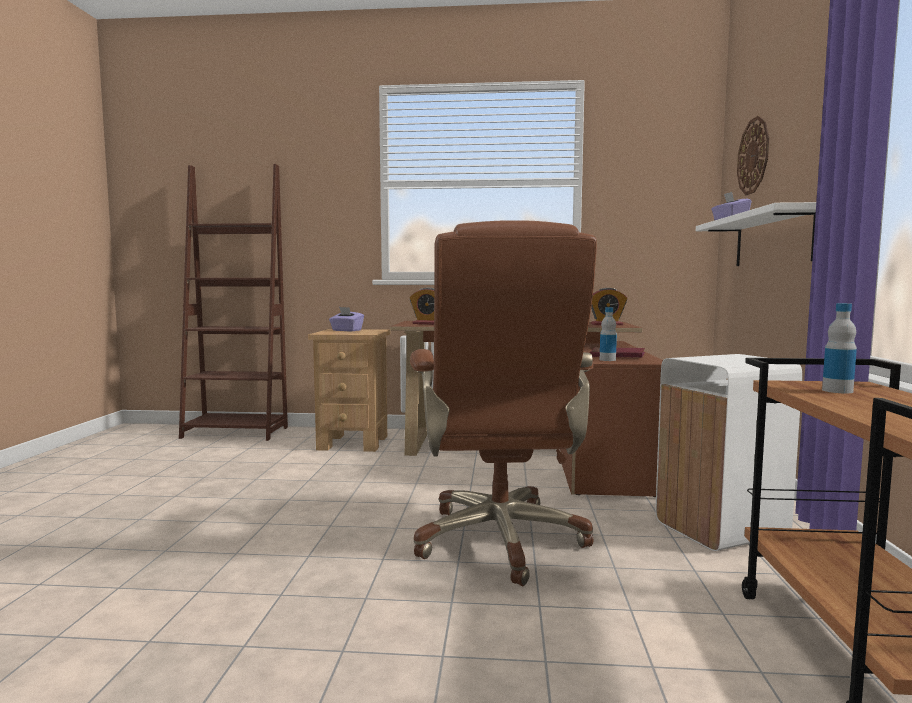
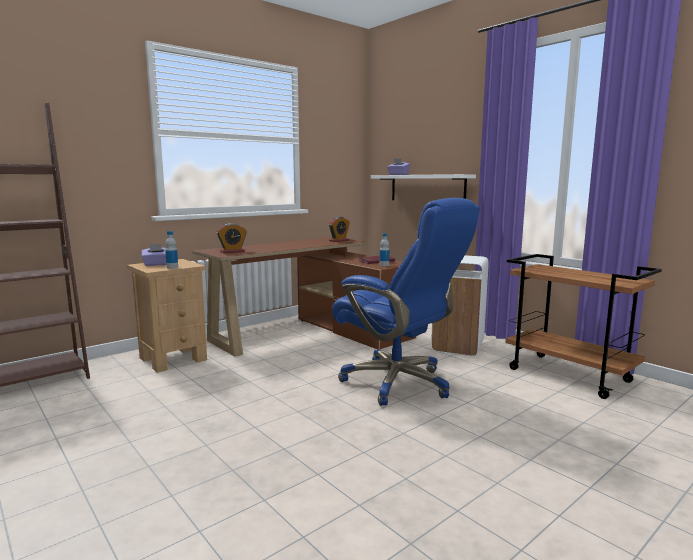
camera: 45 degrees left, 5 degrees up
(499, 544) = (398, 385): brown office chair -> blue office chair
(753, 156) = (404, 137): wall clock -> none
(837, 391) = (549, 270): bottle -> bottle (172, 267)

